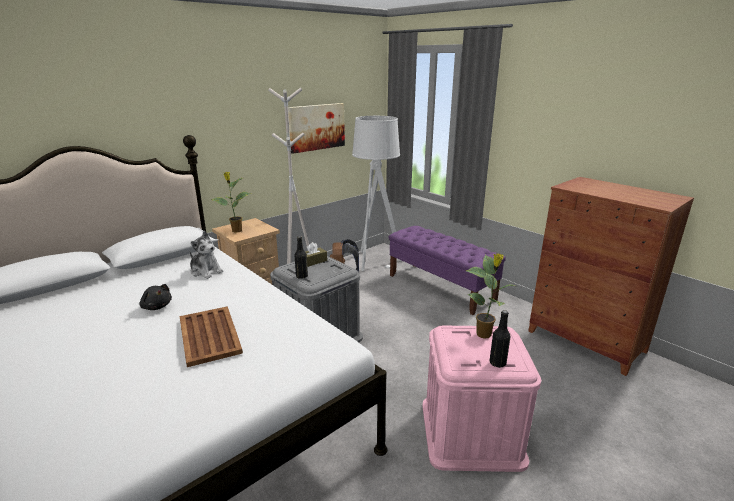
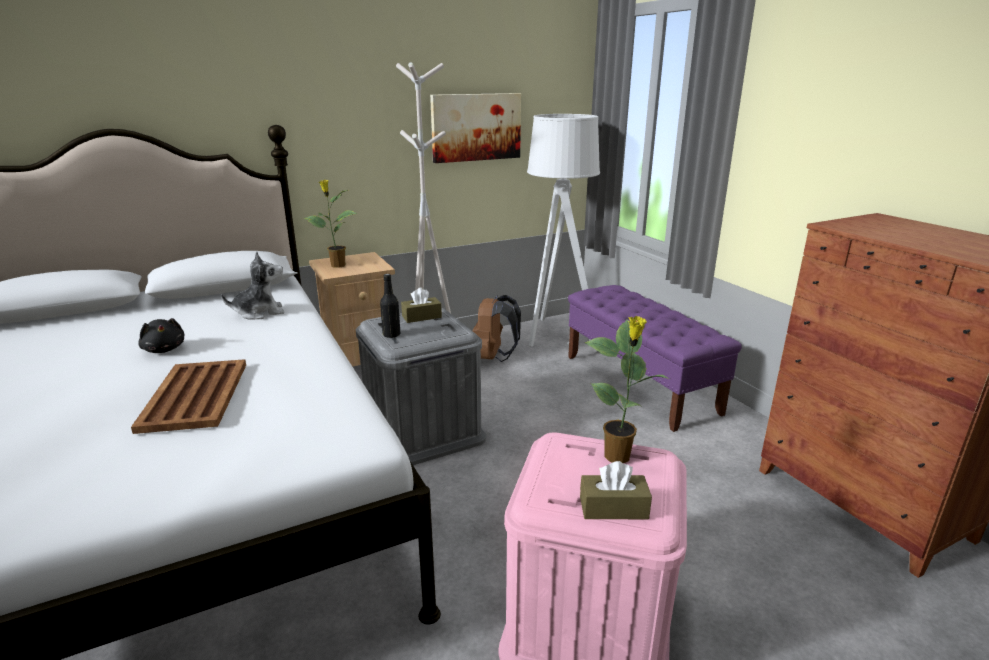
camera: 15 degrees right, 0 degrees up
(206, 271) = (260, 312): plush toy -> plush toy turned 75 degrees counterclockwise
(497, 363) = (613, 508): black bottle -> brown tissue box

